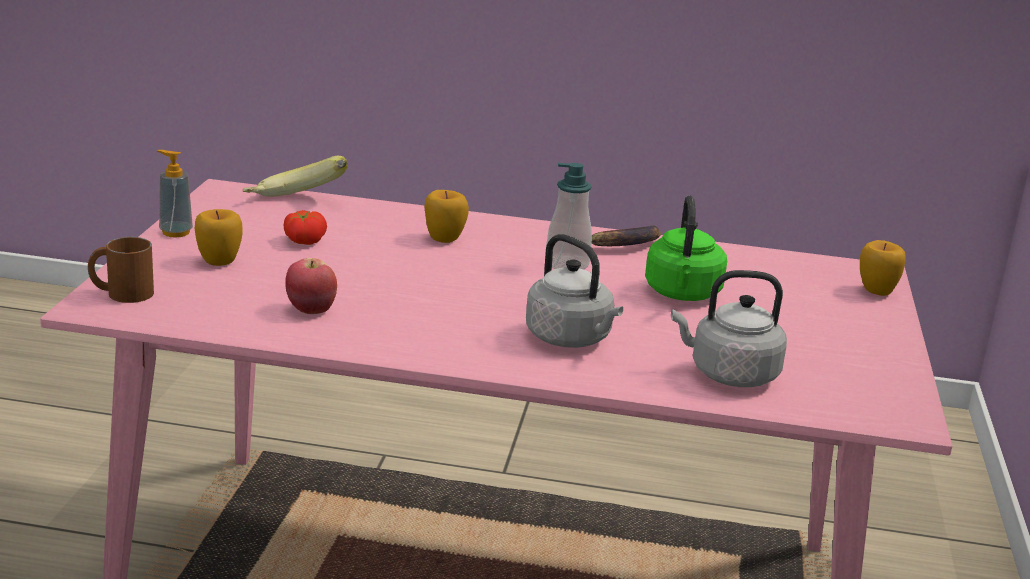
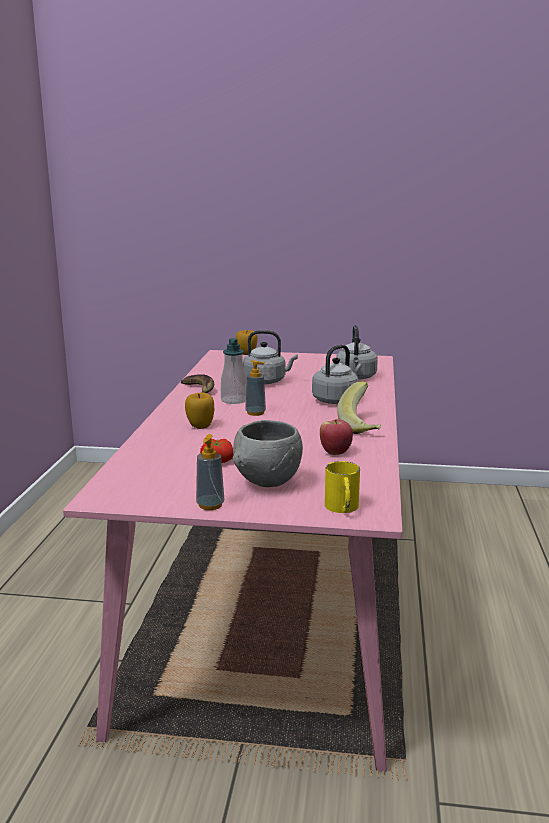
camera: 90 degrees left, 5 degrees down
(121, 293) = (342, 508): brown mug -> yellow mug
(219, 261) = (266, 484): apple -> grey bowl
(295, 203) = (133, 470): banana -> banana (363, 426)
(501, 274) = (255, 413): none -> soap dispenser
(682, 294) = (267, 381): green kettle -> grey kettle

